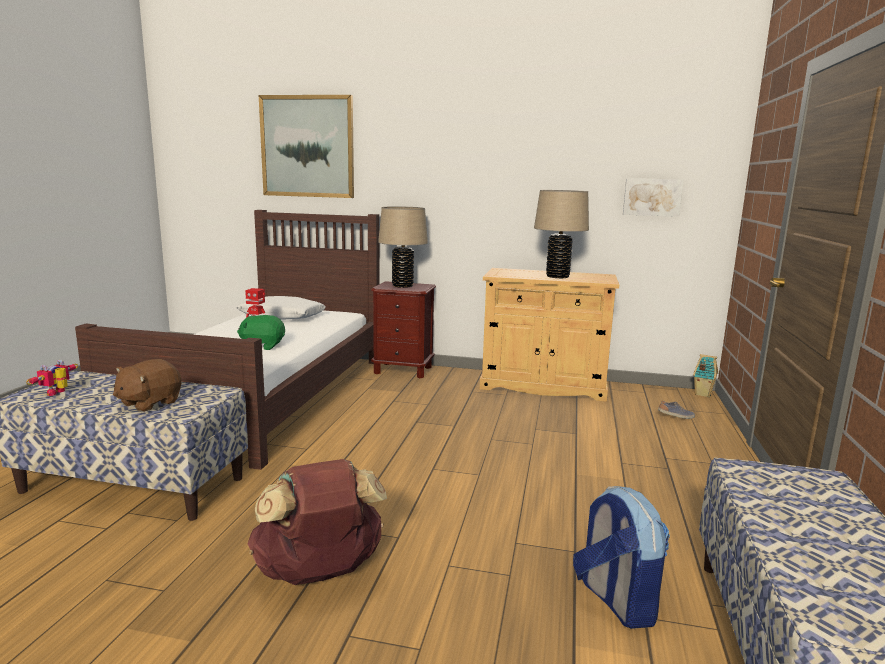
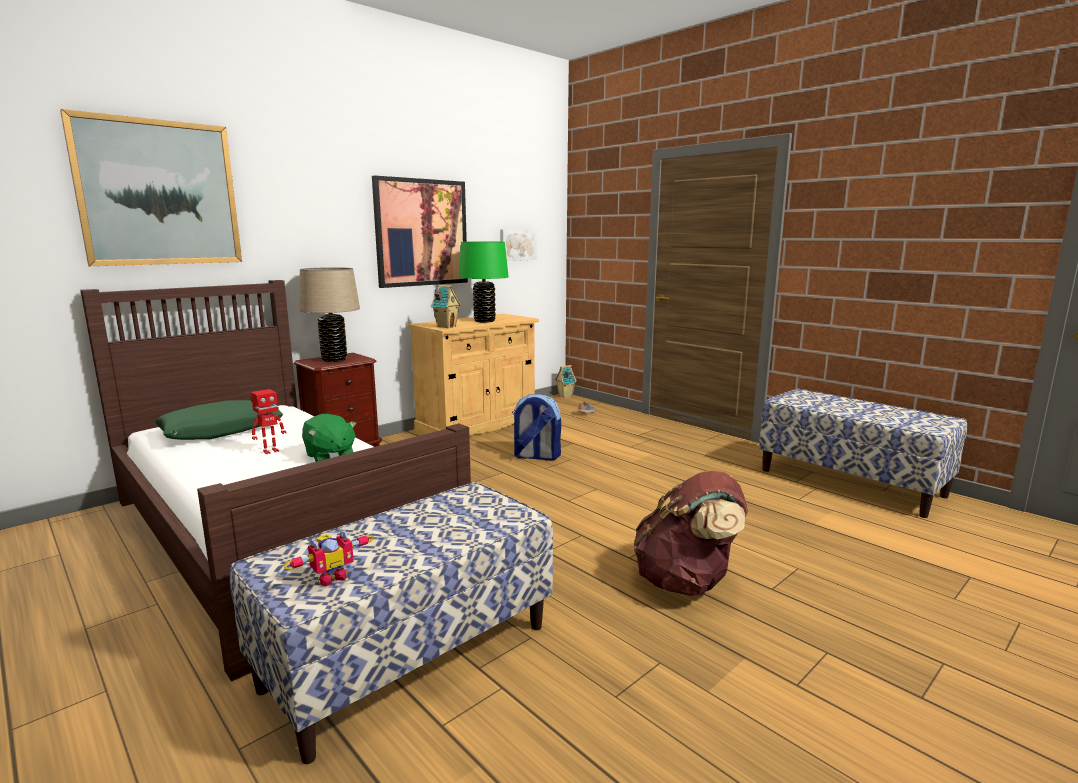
camera: 55 degrees left, 0 degrees up
(58, 393) = (331, 577): toy robot -> toy robot turned 90 degrees counterclockwise
(149, 403) = (460, 527): brown plush toy -> none
(263, 346) = (329, 456): green plush toy -> green plush toy turned 75 degrees counterclockwise
(281, 317) = (221, 431): white pillow -> green pillow
(501, 274) = (446, 326): none -> toy house
(520, 179) = (421, 233): none -> picture
(557, 276) = (484, 321): beige table lamp -> green table lamp
(616, 600) = (780, 500): backpack -> backpack (536, 456)

